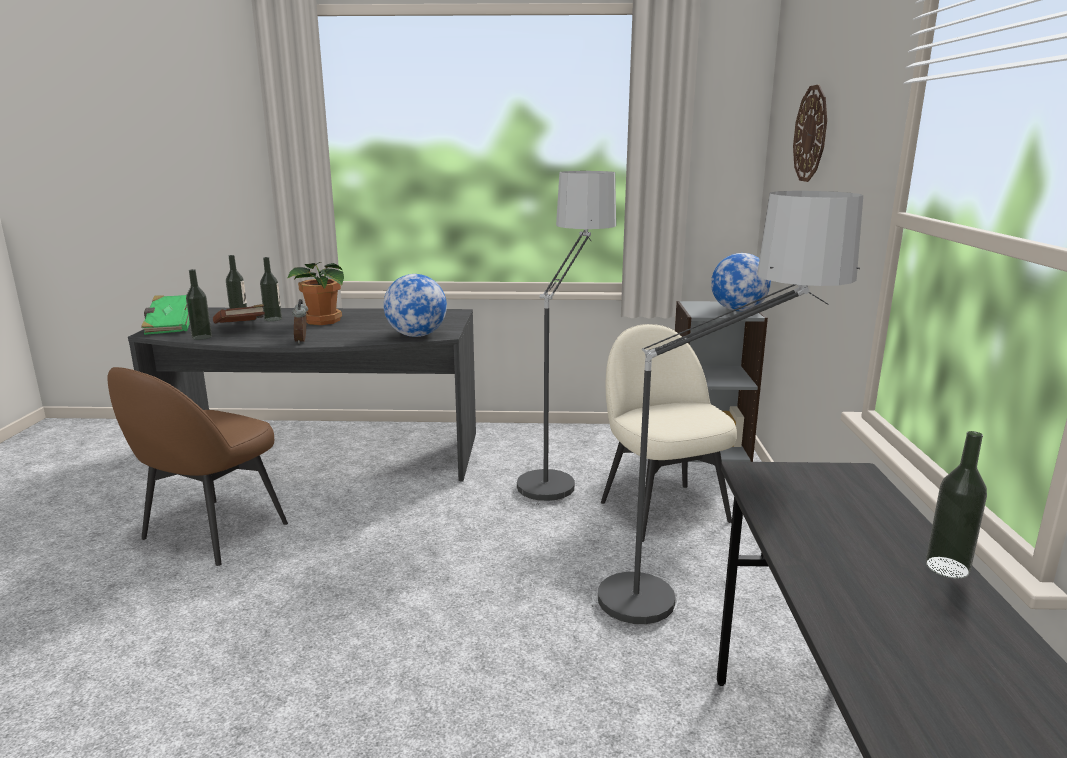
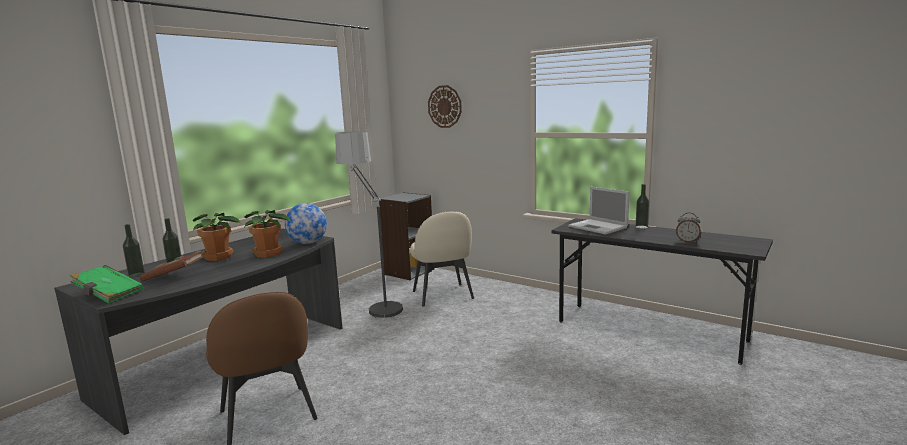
camera: 55 degrees left, 5 degrees down
(202, 337) = (170, 287): bottle -> none
(303, 341) = (254, 265): alarm clock -> alarm clock (687, 241)
(351, 334) = (269, 254): none -> potted plant
(662, 510) = (443, 295): beige chair -> beige chair turned 120 degrees counterclockwise
(698, 603) = (514, 310): floor lamp -> none
(738, 310) = (412, 195): globe -> none
(835, 507) = (598, 227): none -> laptop

